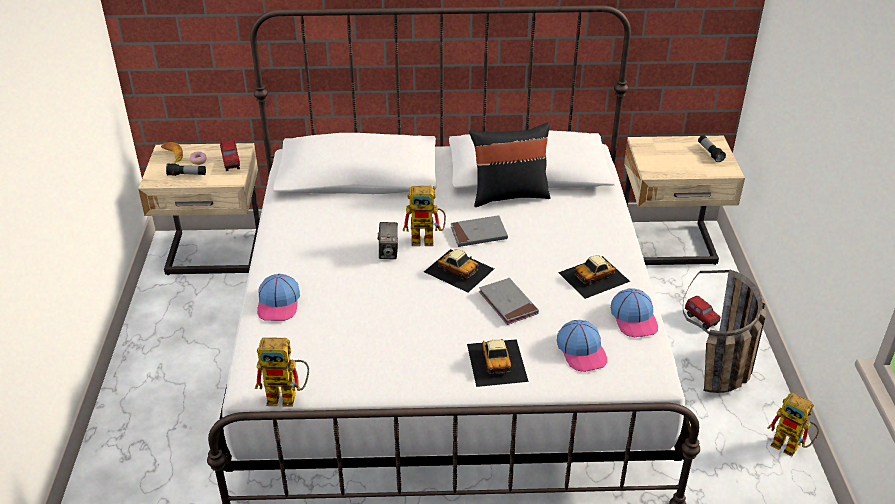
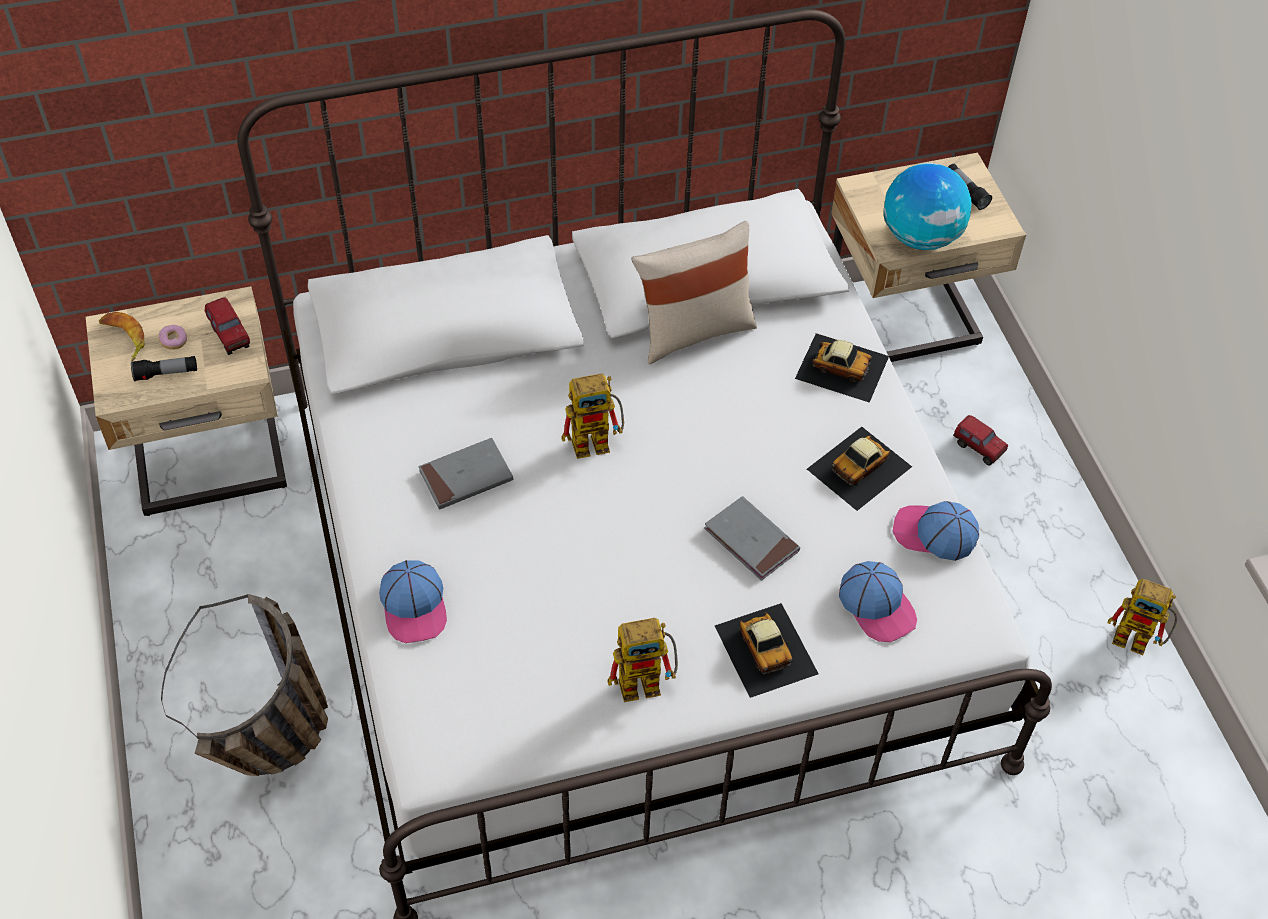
camera: 15 degrees left, 15 degrees up
(288, 396) = (491, 772): toy robot -> toy robot (648, 681)
(388, 252) = (547, 477): camera -> none
(459, 270) = (661, 491): toy car -> toy car (841, 366)
(478, 234) = (670, 416): grey book -> grey book (466, 476)
(509, 195) = (693, 330): black pillow -> beige pillow
(634, 318) = (934, 534): cap -> cap turned 135 degrees clockwise
(673, 170) = (920, 237): none -> globe
(718, 381) = (1024, 552): basket -> basket (276, 750)

